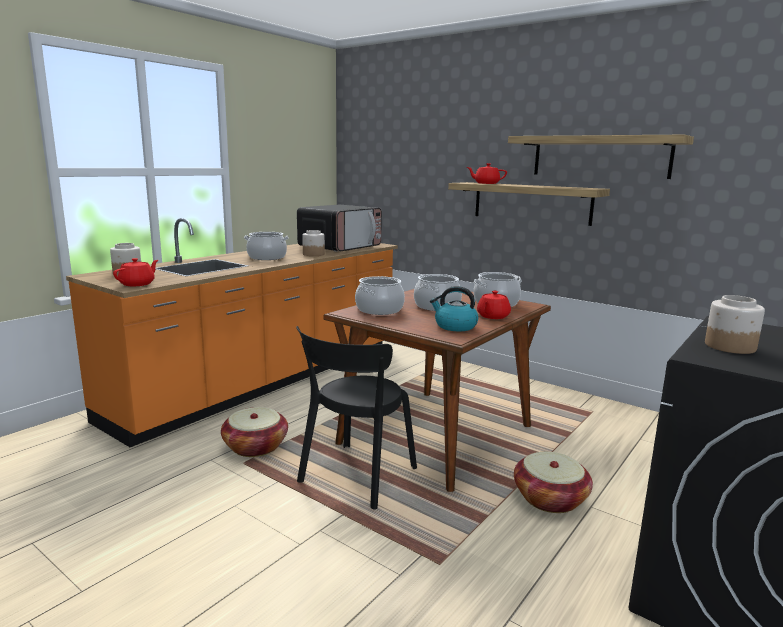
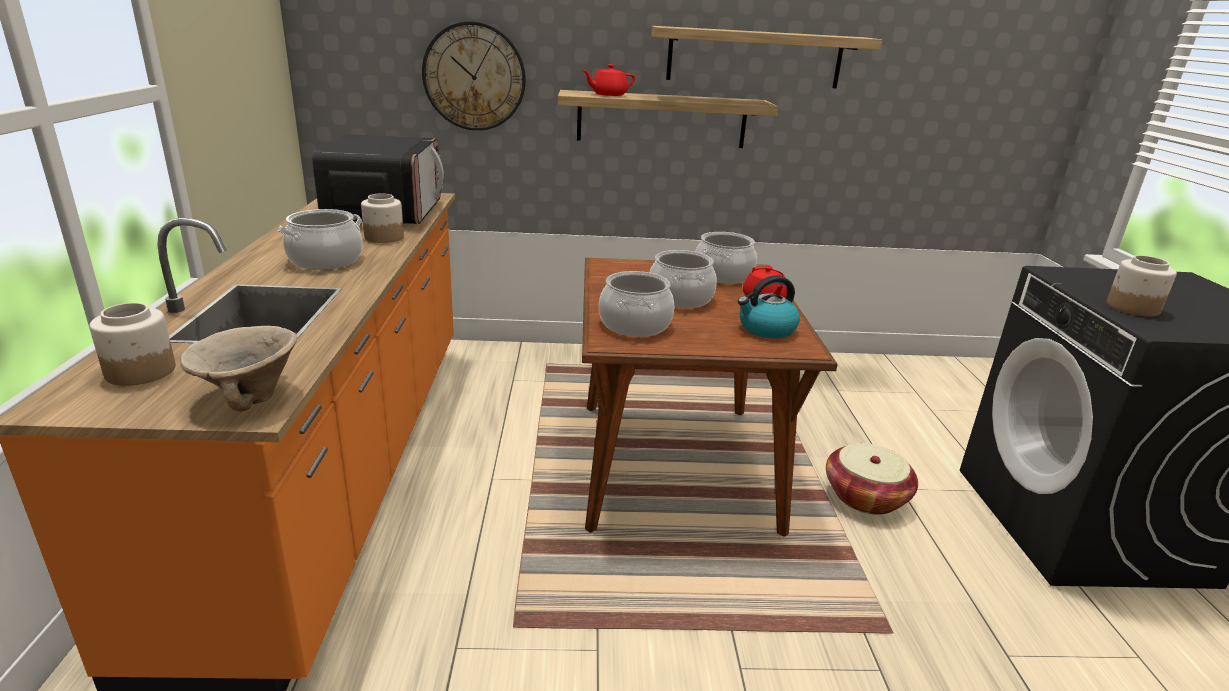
camera: 40 degrees left, 10 degrees up
(138, 284) = (248, 397): red teapot -> beige bowl
(255, 447) = (490, 590): basket -> none
(355, 478) = (675, 570): black chair -> none
(420, 175) = (474, 77): none -> wall clock

